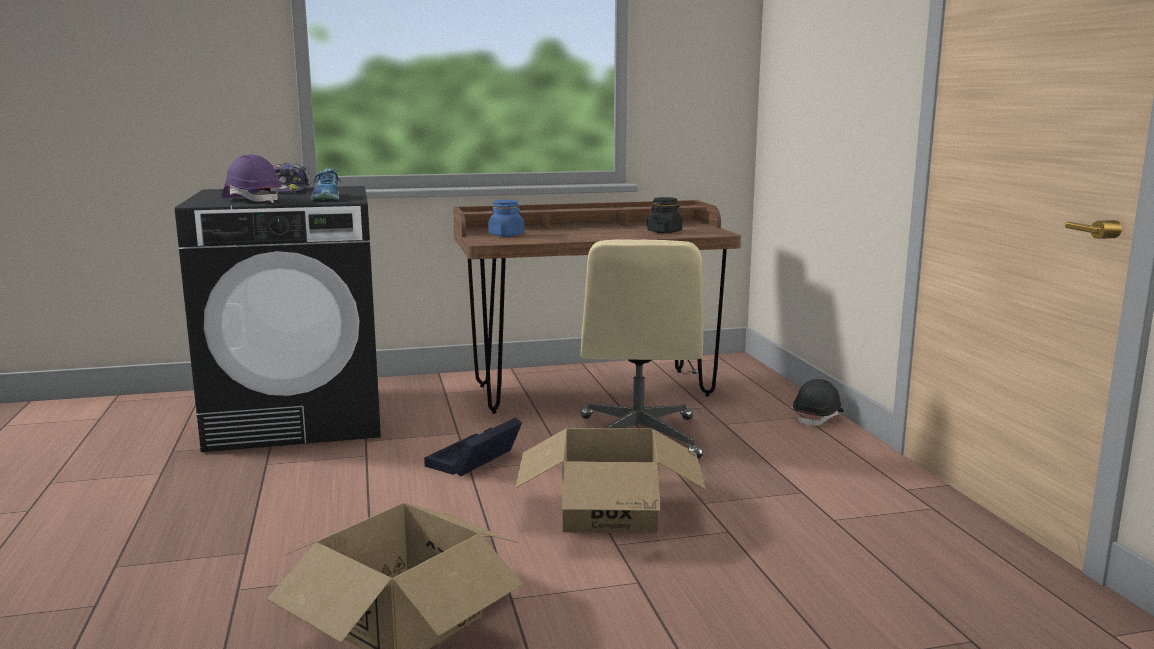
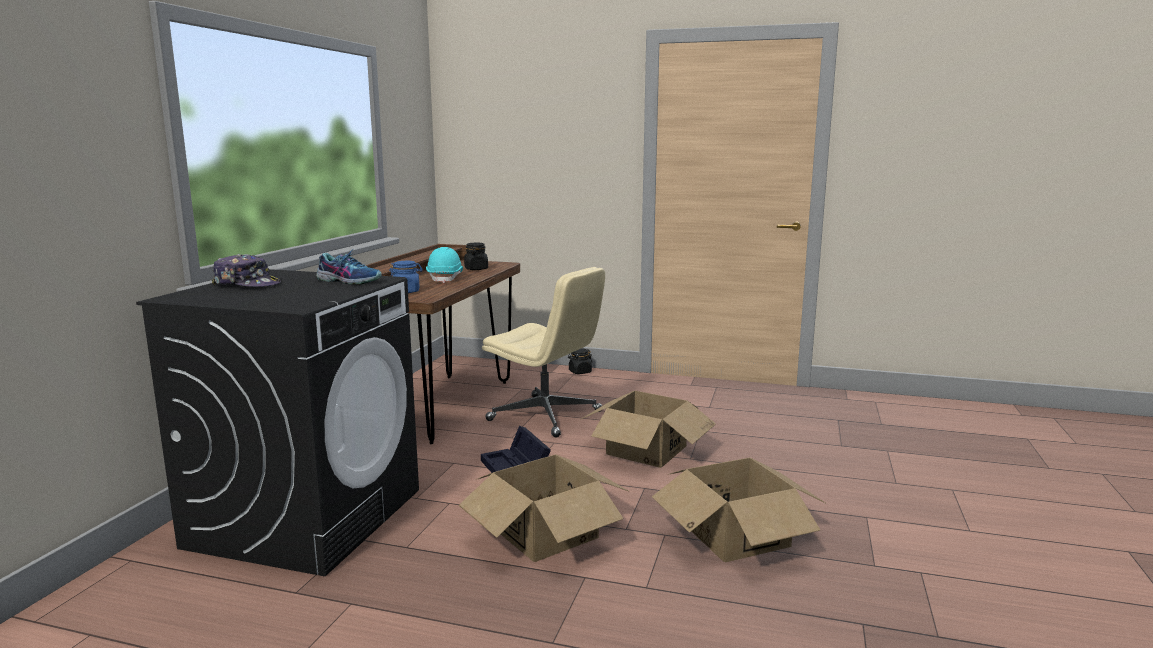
camera: 60 degrees left, 0 degrees up
(252, 200) = (310, 295): purple hard hat -> none
(332, 511) = (545, 532): none -> cardboard box
(592, 233) = (445, 278): none -> turquoise hard hat
(818, 418) = (580, 372): black hard hat -> black jar

